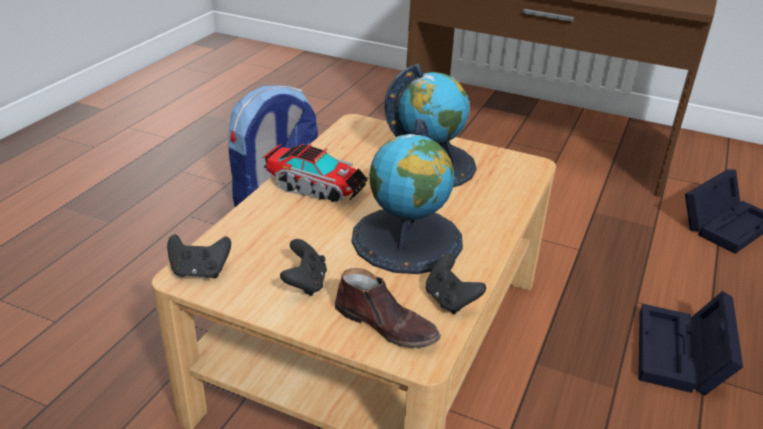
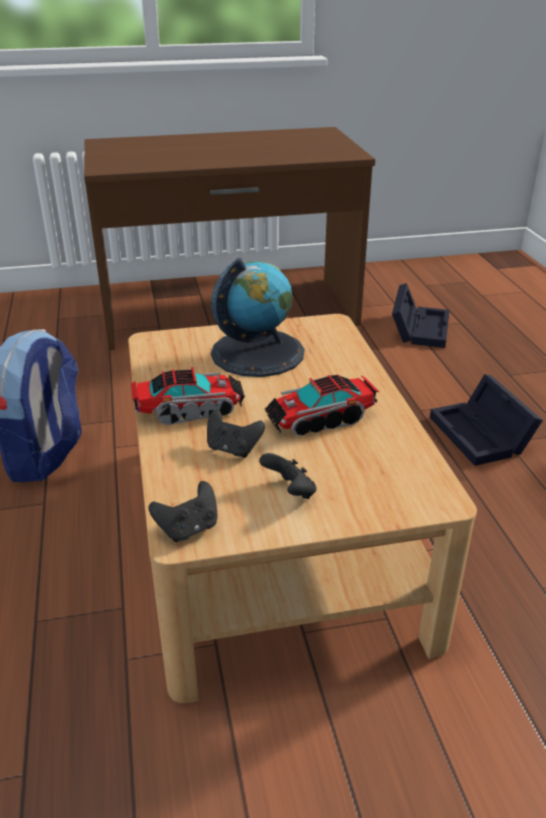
camera: 35 degrees left, 0 degrees up
(387, 325) = (391, 491): brown shoe -> none
(407, 239) = (320, 419): globe -> toy truck
(450, 300) = (408, 450): black game controller -> black game controller (233, 449)

